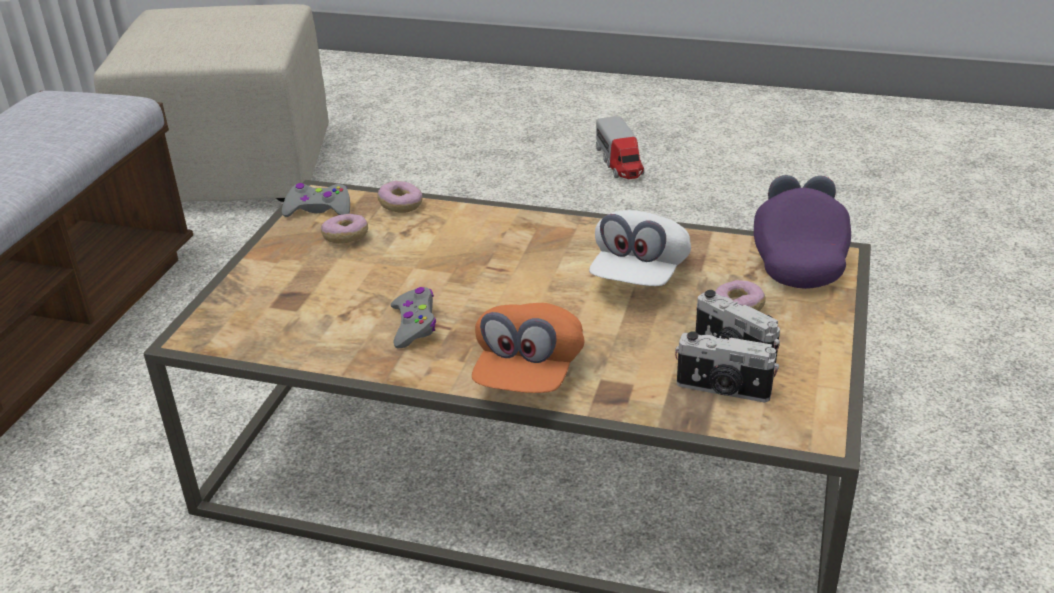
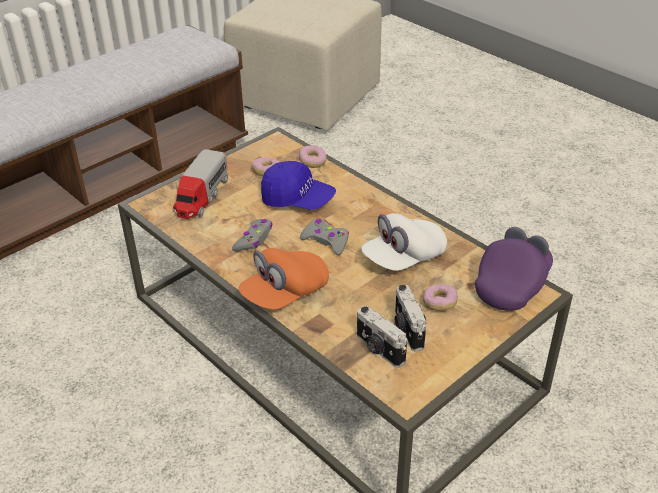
camera: 30 degrees right, 5 degrees up
(318, 209) = (268, 149): grey game controller -> grey game controller (326, 241)
(426, 256) = (297, 200): none -> blue cap
(619, 162) = (547, 169): toy truck -> toy truck (201, 196)

